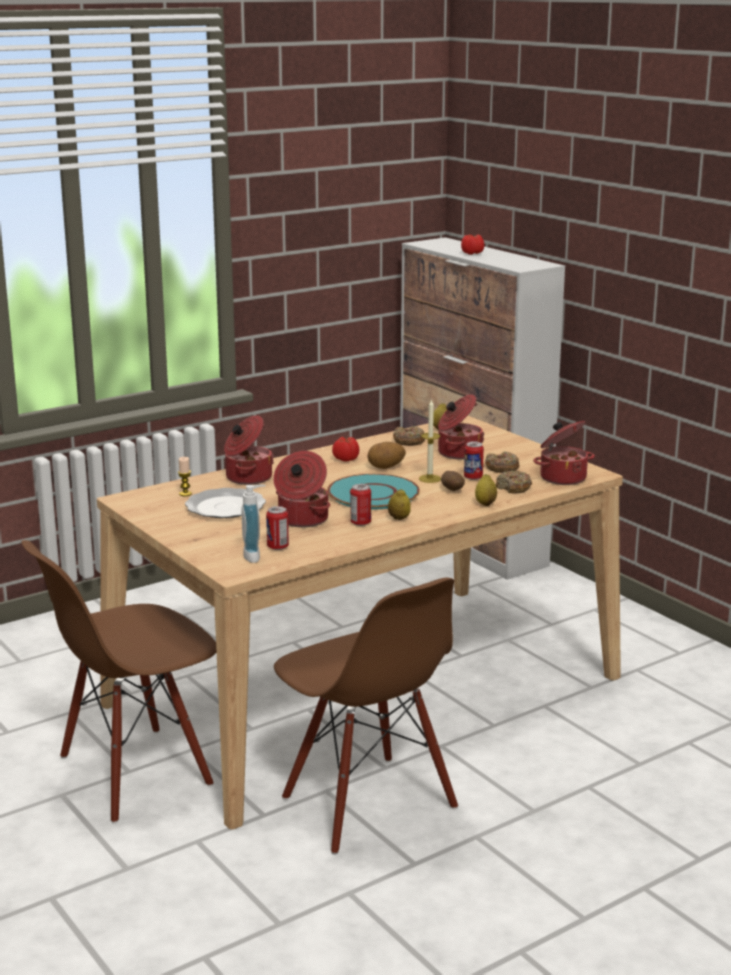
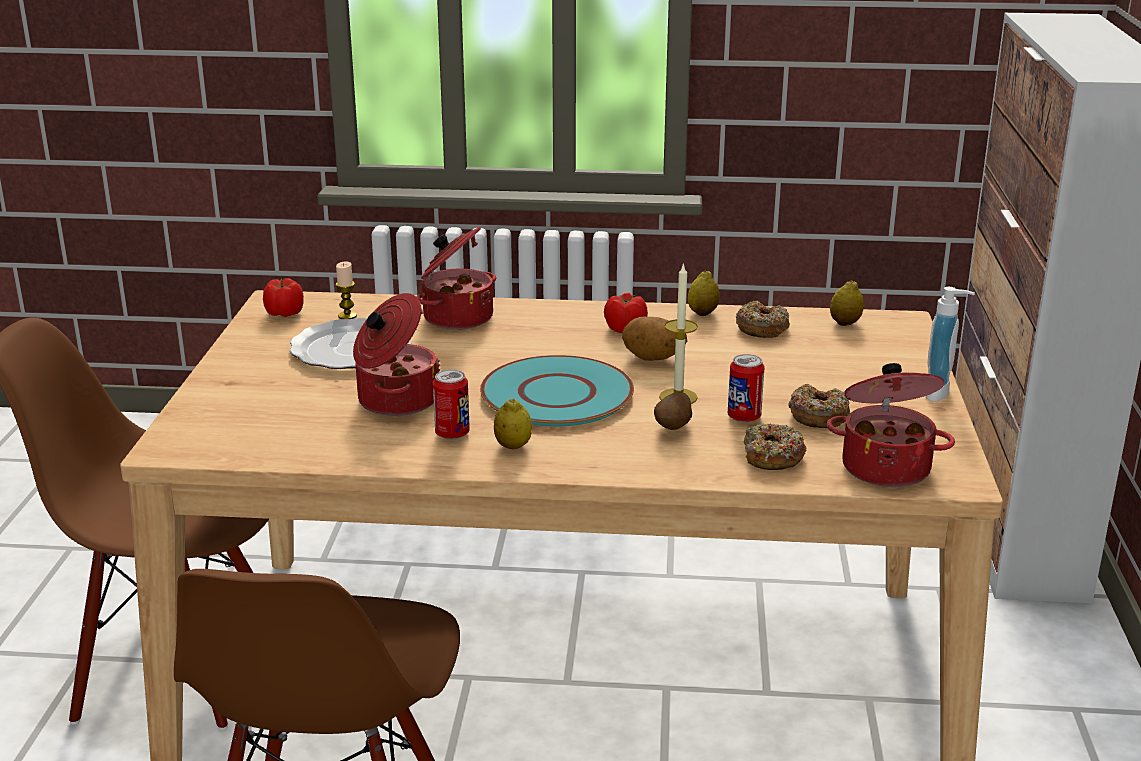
camera: 40 degrees right, 5 degrees up
(255, 556) = (237, 434): soap dispenser -> soap dispenser (942, 393)
(278, 547) = (288, 430): can -> none
(458, 453) = (798, 369): cooking pot -> none
(472, 253) = (1075, 42): tomato -> tomato (284, 314)
(485, 504) = (677, 469): lemon -> lemon (702, 313)

